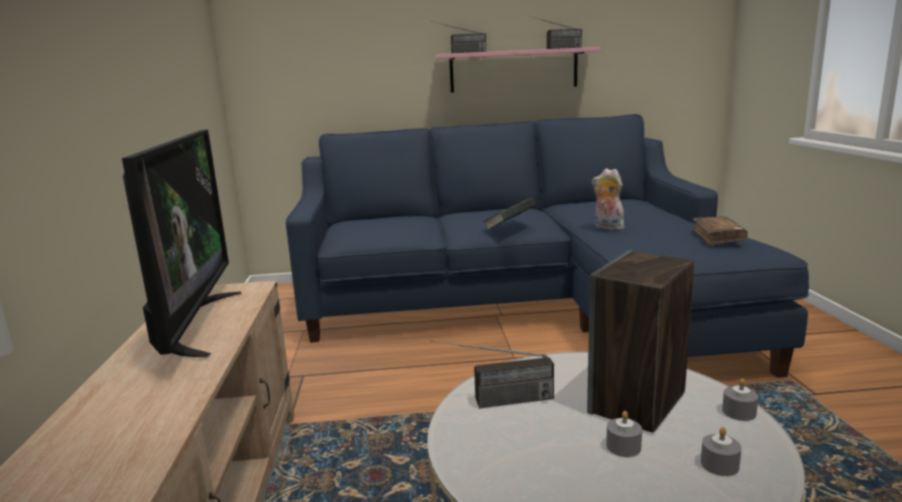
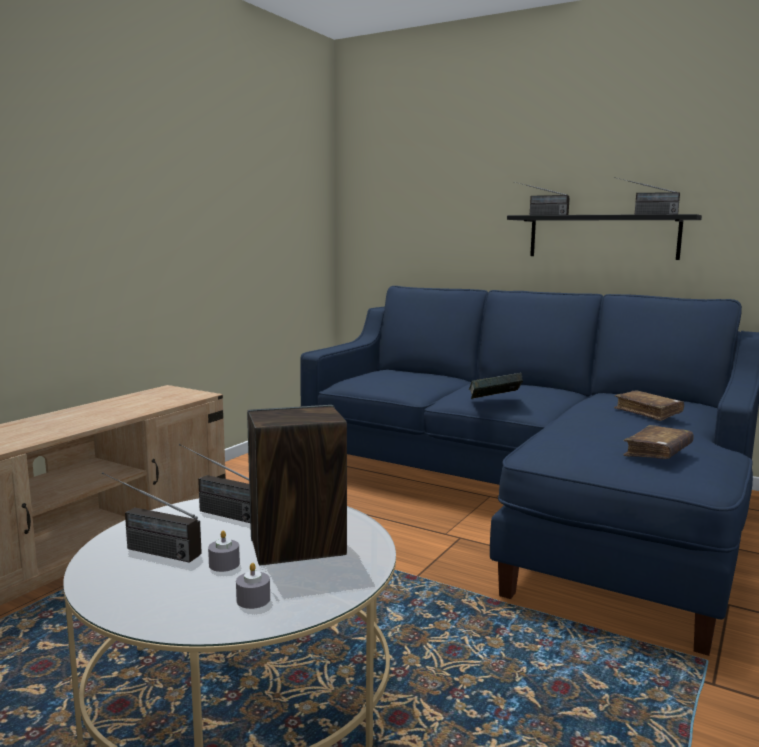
camera: 35 degrees right, 5 degrees down
(193, 324) = (124, 406): television -> none
(513, 70) = (602, 236): pink shelf -> black shelf
(524, 469) = (145, 549): none -> radio
(606, 227) = (575, 419): plush toy -> none
(637, 211) = (648, 412): none -> brown book
(739, 412) = (352, 582): grey candle -> none

